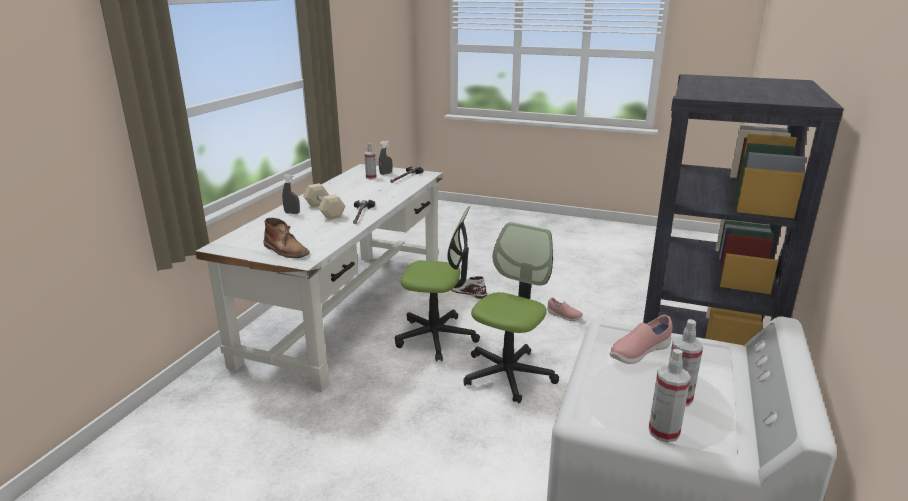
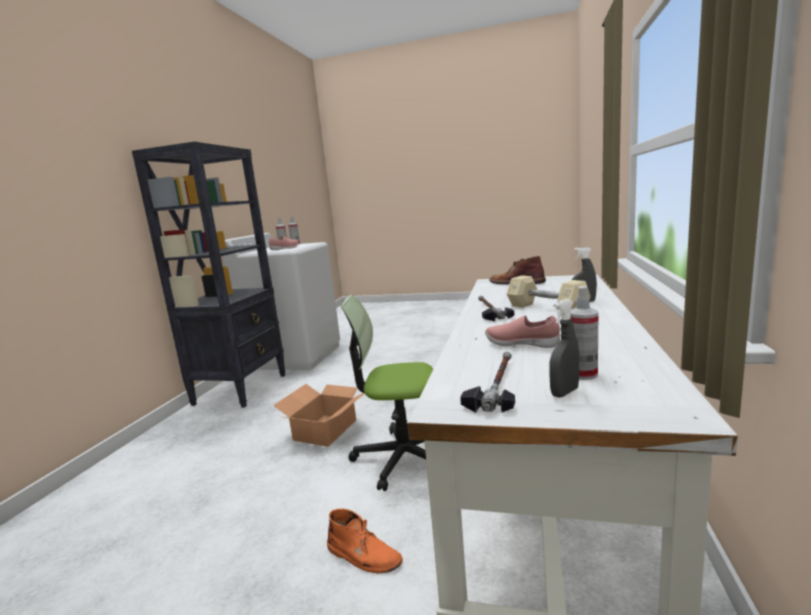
camera: 175 degrees right, 10 degrees down
(467, 292) = (364, 555): white boot -> orange boot
(508, 374) = (324, 430): office chair -> cardboard box
(564, 316) = (216, 518): pink shoe -> pink shoe (521, 345)

